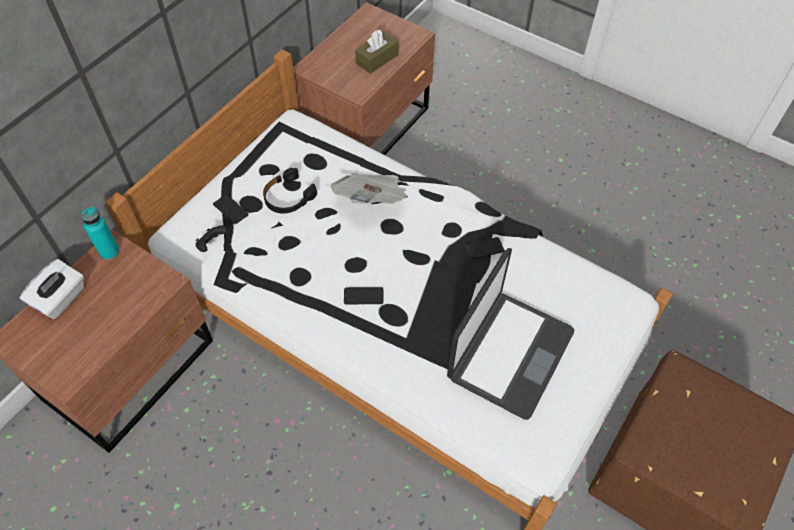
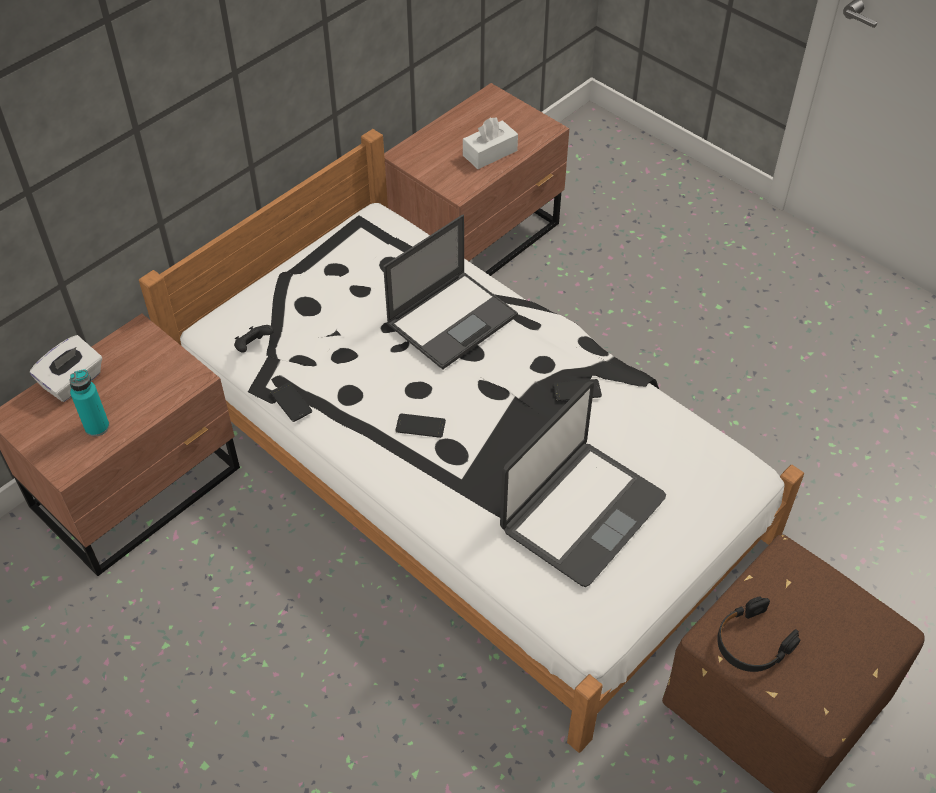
camera: 10 degrees right, 5 degrees down
(109, 251) = (135, 337): turquoise bottle -> turquoise bottle (97, 427)
(230, 209) = (282, 309): phone -> phone (291, 402)
(288, 197) = (352, 303): black headphones -> black headphones (752, 642)
(372, 200) = (453, 319): newspaper -> laptop
(377, 59) = (490, 153): brown tissue box -> white tissue box

